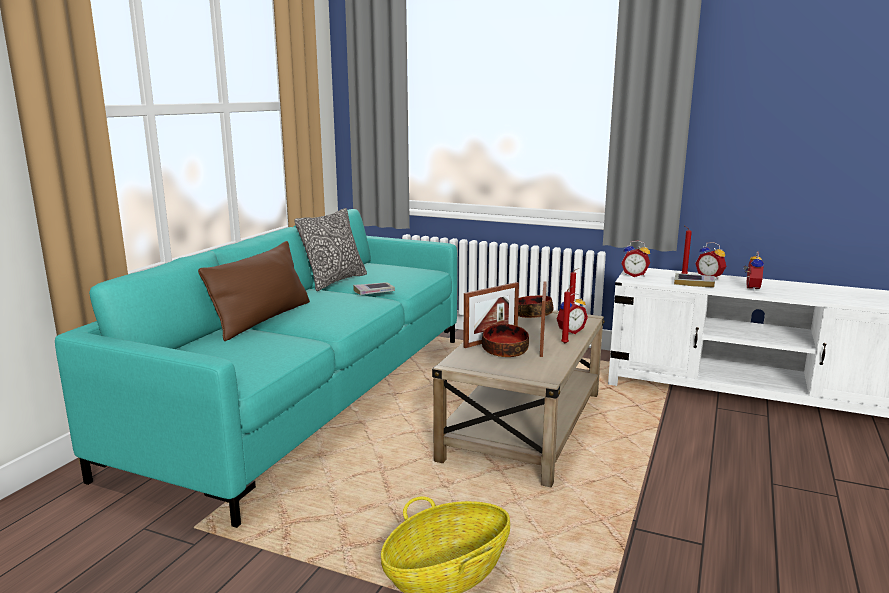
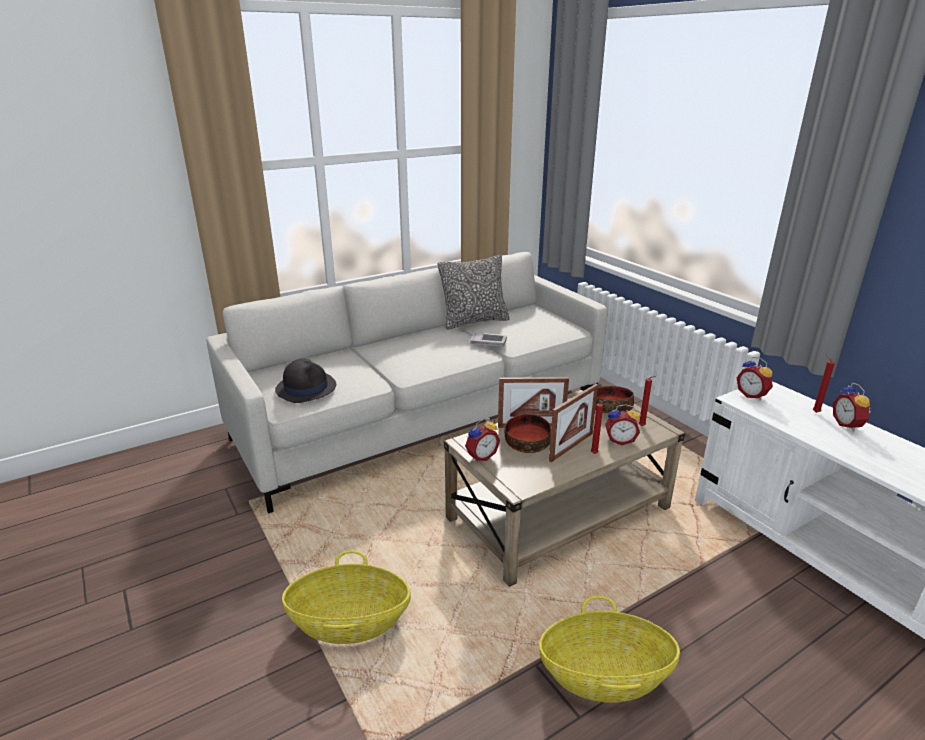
camera: 35 degrees right, 10 degrees up
(241, 360) = (306, 388): none -> black hat
(263, 319) = (371, 350): brown pillow -> none
(310, 398) = (422, 419): turquoise sofa -> grey sofa
(685, 511) = (604, 675): none -> basket
(694, 283) = (810, 428): book -> none
(750, 288) = (877, 458): alarm clock -> alarm clock (480, 456)

